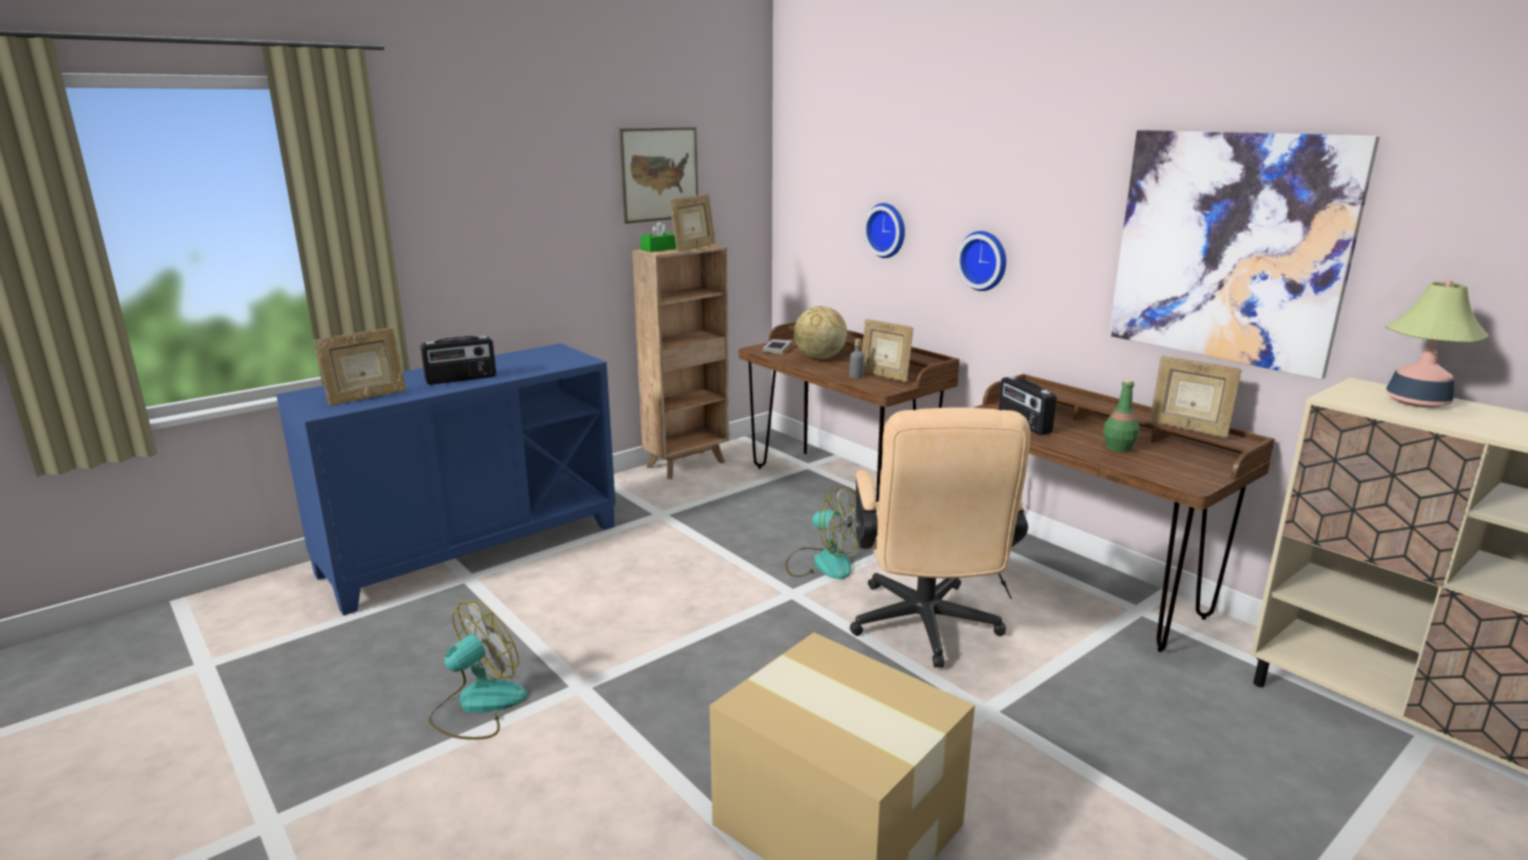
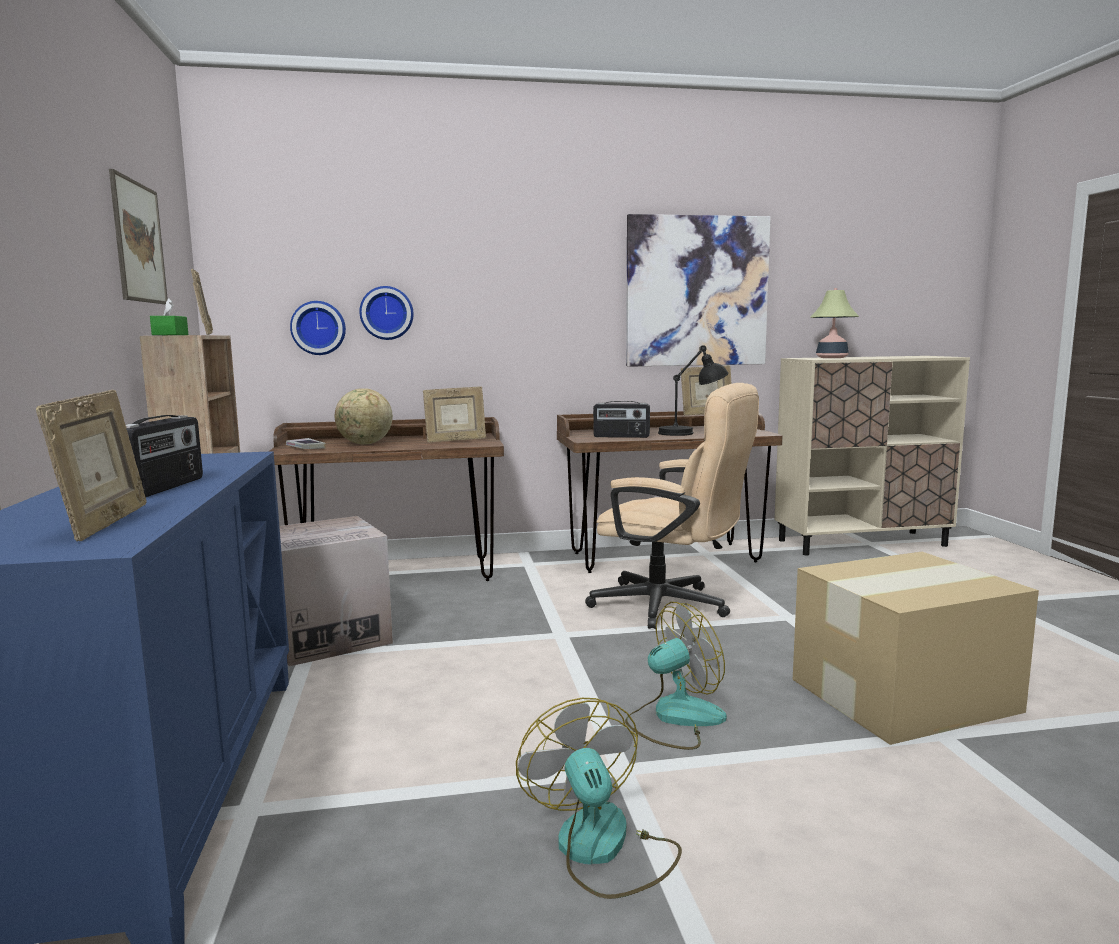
camera: 60 degrees left, 10 degrees down
(693, 510) = (329, 637): none -> cardboard box
(823, 563) = (525, 612): fan -> fan (674, 718)
(856, 376) = (438, 444): grey bottle -> none
(984, 260) = (504, 327): wall clock -> wall clock (318, 328)
(1118, 448) = (691, 433): green bottle -> black table lamp

